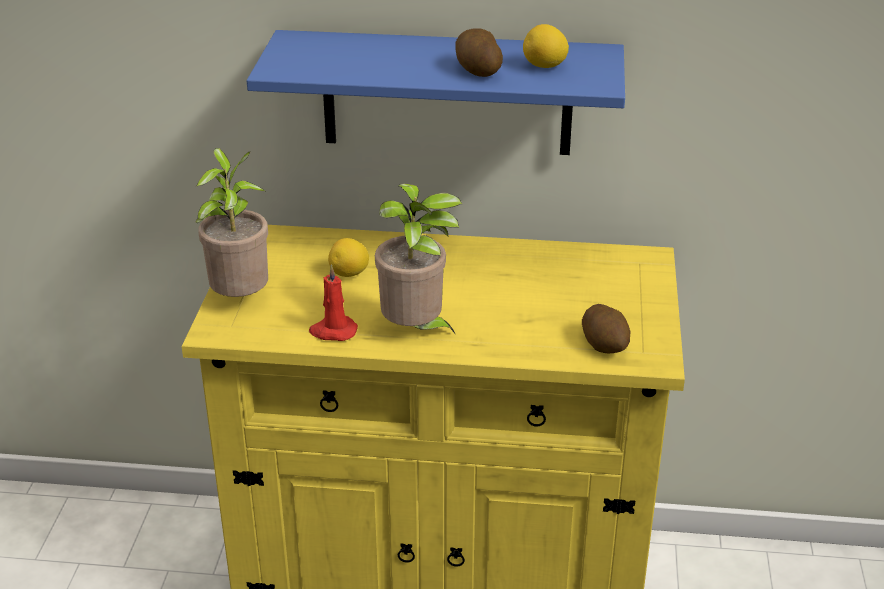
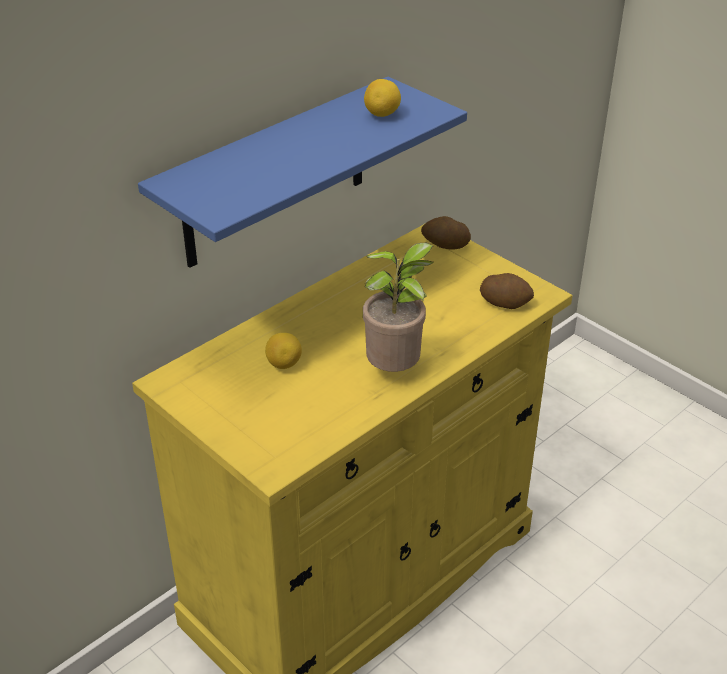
camera: 50 degrees left, 5 degrees up
(240, 299) = (246, 434): potted plant -> none
(333, 331) = (348, 409): red candle -> none
(477, 70) = (350, 139): potato -> potato (445, 245)

